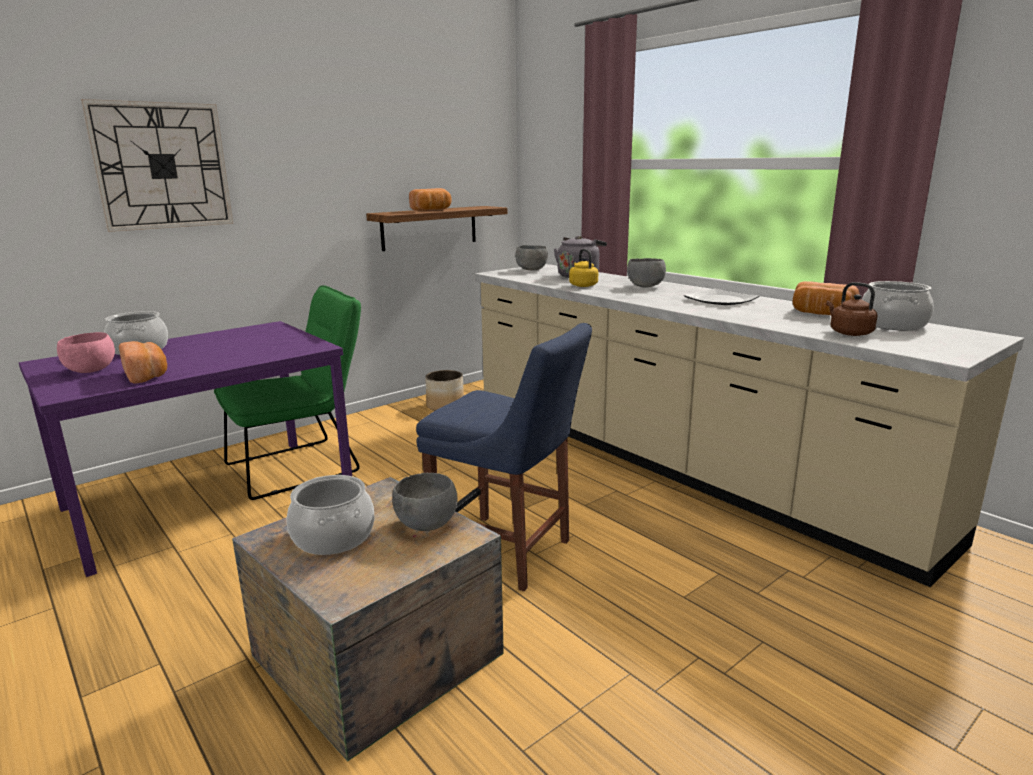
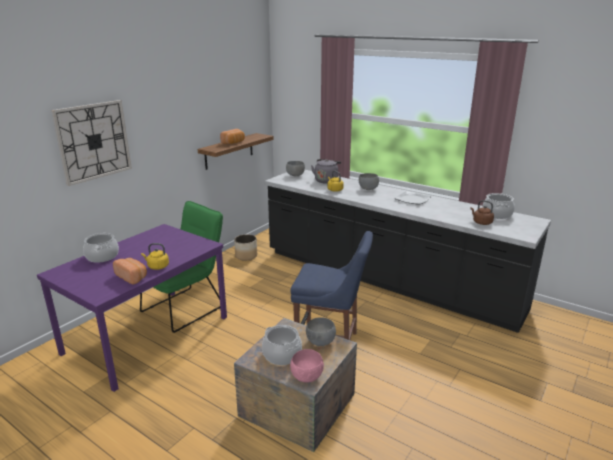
camera: 15 degrees left, 5 degrees up
(91, 371) = (94, 277): pink bowl -> pink bowl (307, 377)
(202, 366) = (157, 266): none -> yellow kettle
(672, 462) = (386, 280): beige counter -> black counter
(821, 314) = (463, 208): bread -> none

